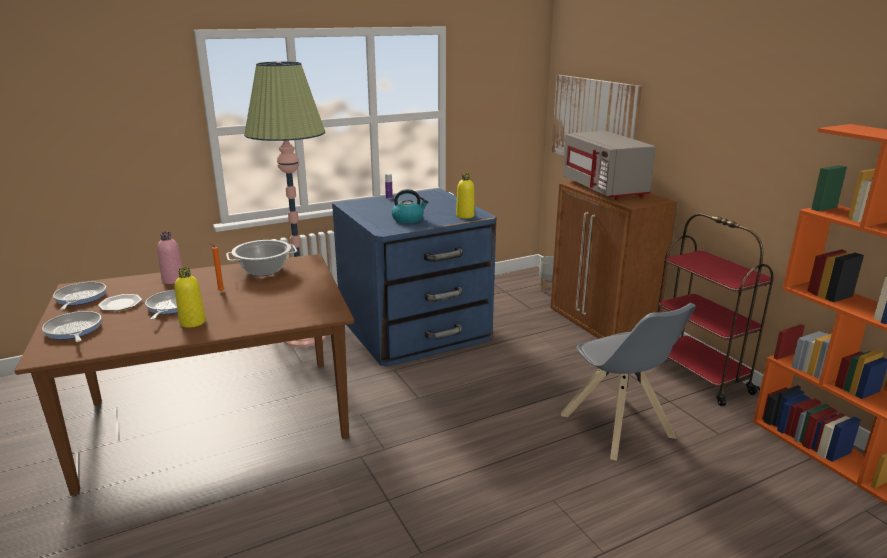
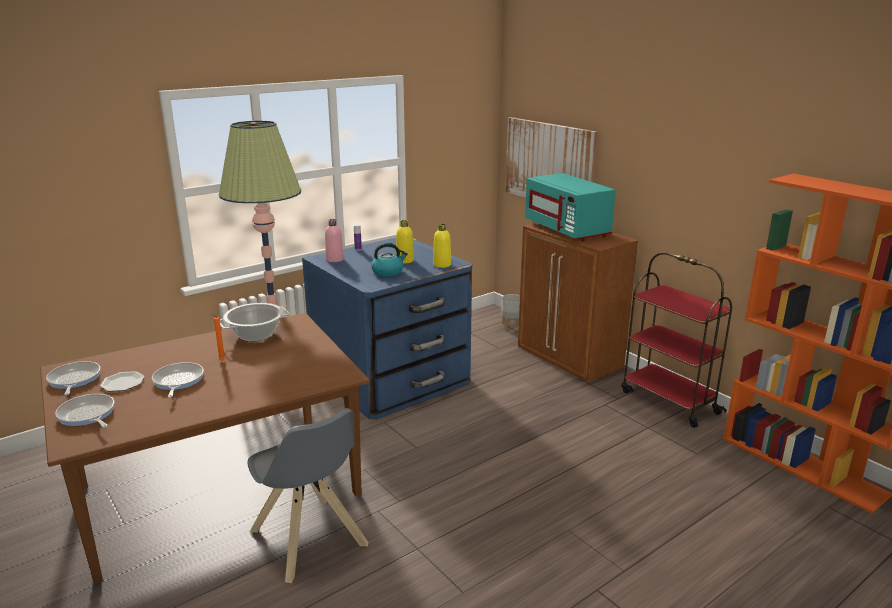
camera: 10 degrees left, 0 degrees up
(173, 280) = (165, 352): pink bottle -> pink bottle (334, 259)
(192, 322) = (209, 396): yellow bottle -> yellow bottle (405, 260)
(604, 189) = (567, 230): grey microwave -> turquoise microwave
(619, 428) = (609, 457): grey chair -> grey chair (310, 540)

